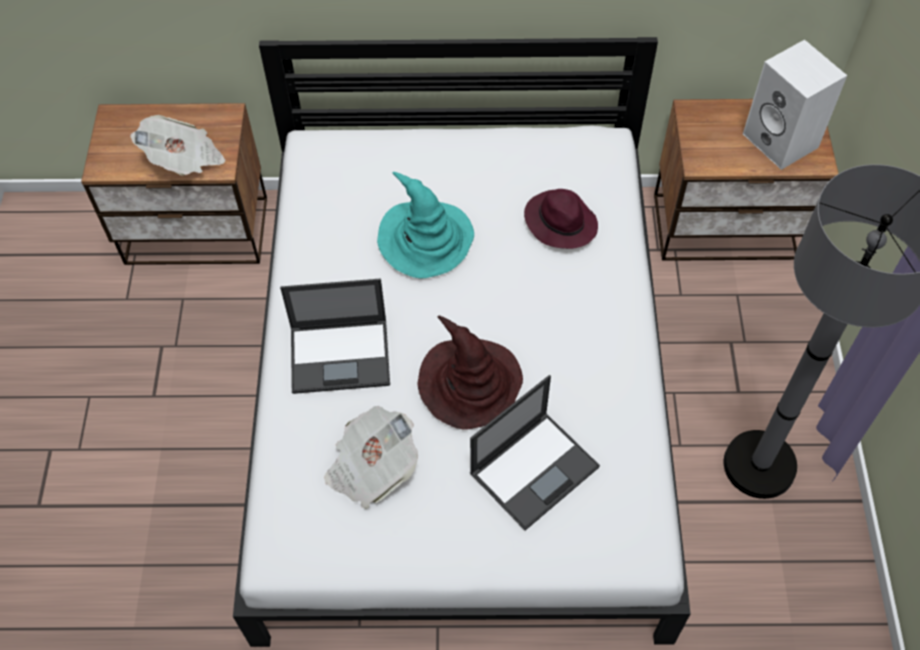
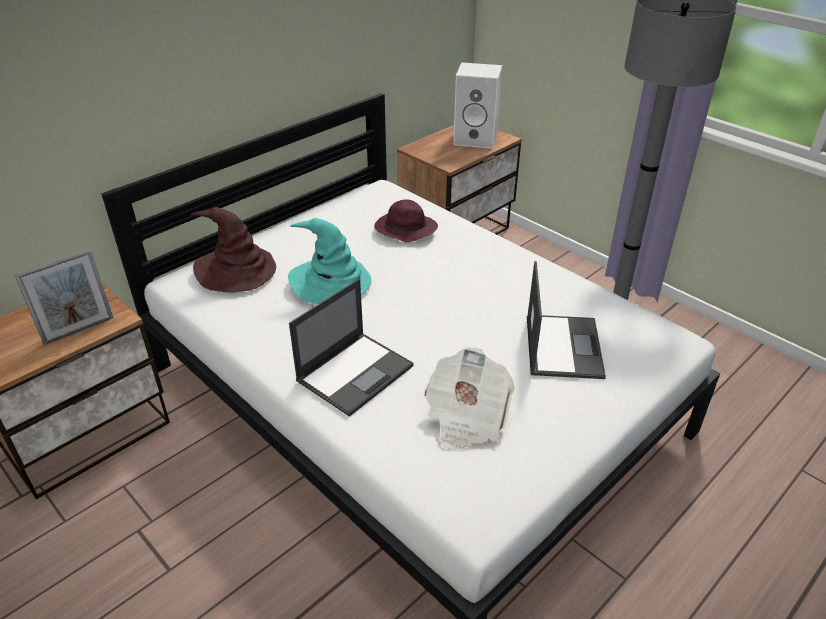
camera: 45 degrees left, 20 degrees down
(184, 160) = (79, 330): newspaper -> picture frame
(470, 383) = (463, 331): brown hat -> brown hat (236, 270)

